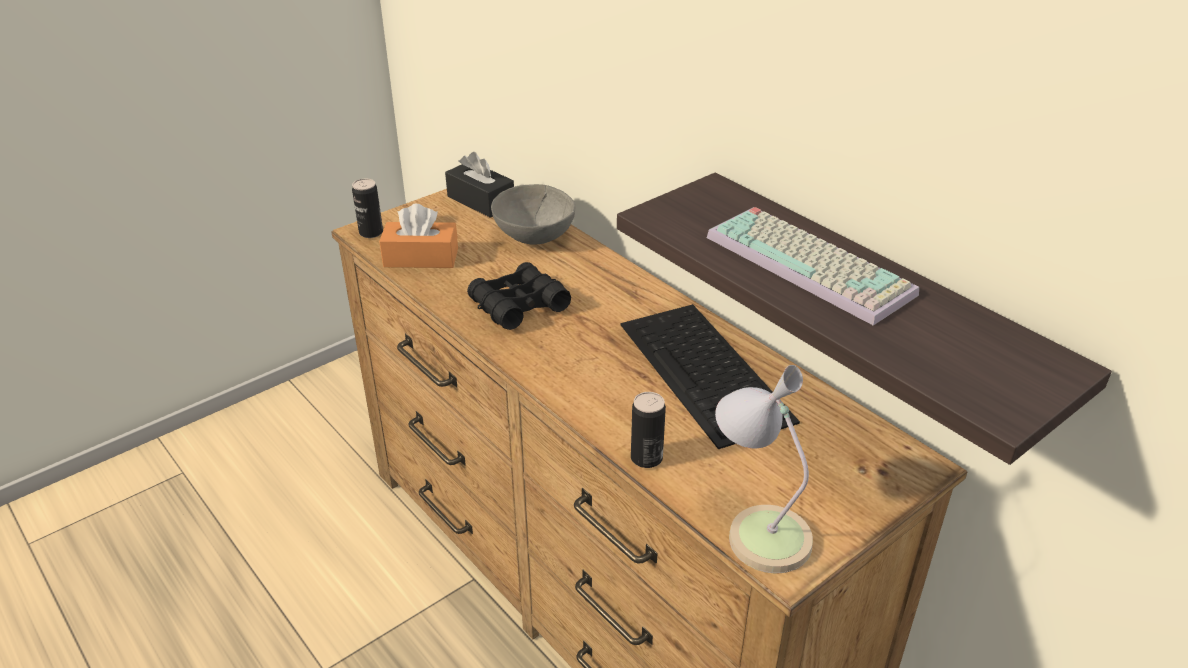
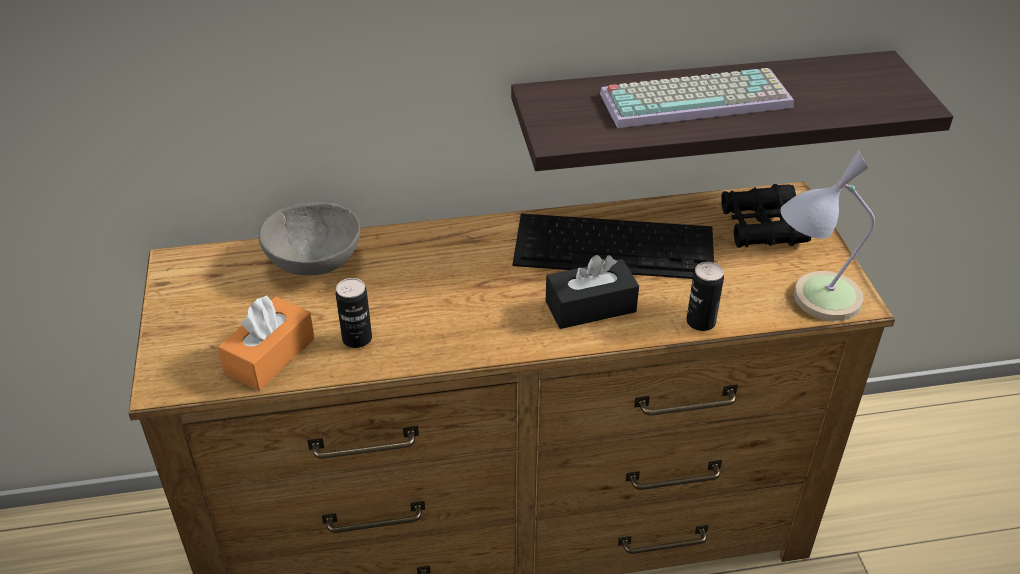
camera: 60 degrees left, 5 degrees up
(371, 232) = (174, 379): can -> can (357, 338)
(481, 201) = (203, 274): black tissue box -> black tissue box (590, 306)
(518, 305) = (425, 316): black binoculars -> black binoculars (762, 227)

